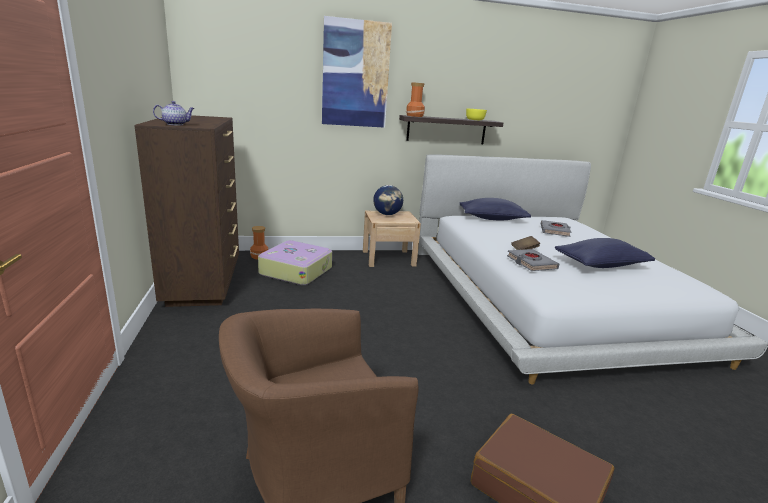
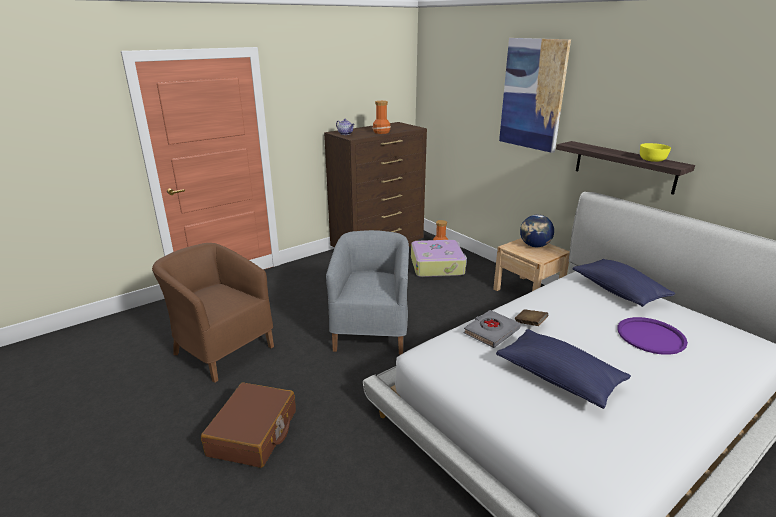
camera: 65 degrees right, 5 degrees up
(381, 342) = (372, 331): none -> grey armchair
(415, 116) = (578, 145): vase -> vase (381, 132)
(554, 231) = (650, 336): grey book -> purple tray

